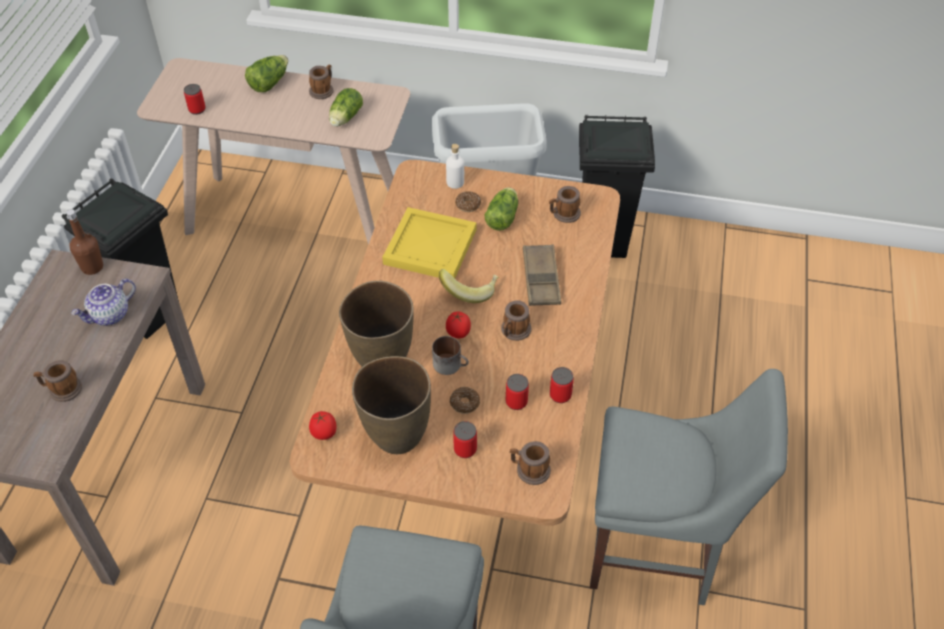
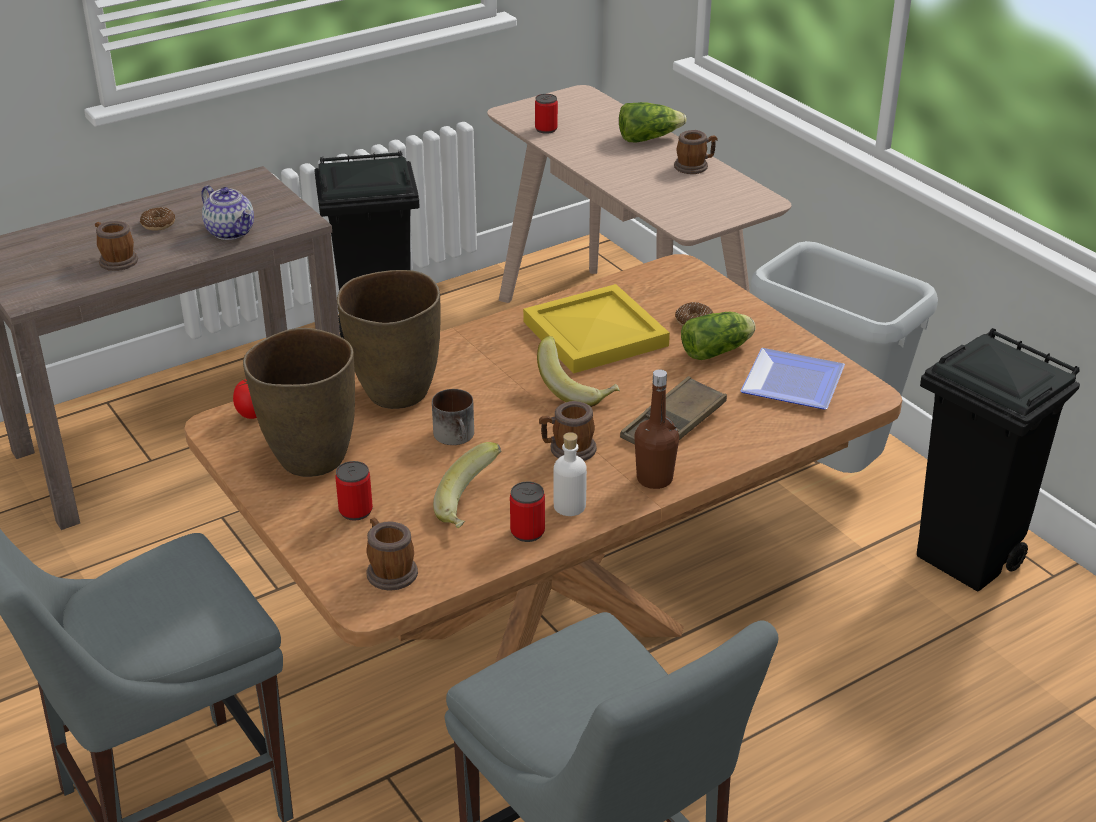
camera: 45 degrees right, 15 degrees down
(92, 267) = (272, 193): brown bottle -> brown bottle (654, 479)
(110, 315) = (231, 232): teapot -> teapot turned 135 degrees counterclockwise
(345, 118) = (681, 197): lettuce -> none
(455, 182) = (710, 297): white bottle -> white bottle (569, 506)
(458, 333) = (506, 417): tomato -> none
(464, 403) = (418, 475): donut -> donut (158, 224)
(516, 402) = (471, 507): can -> banana
(563, 214) = (795, 385): mug -> plate

